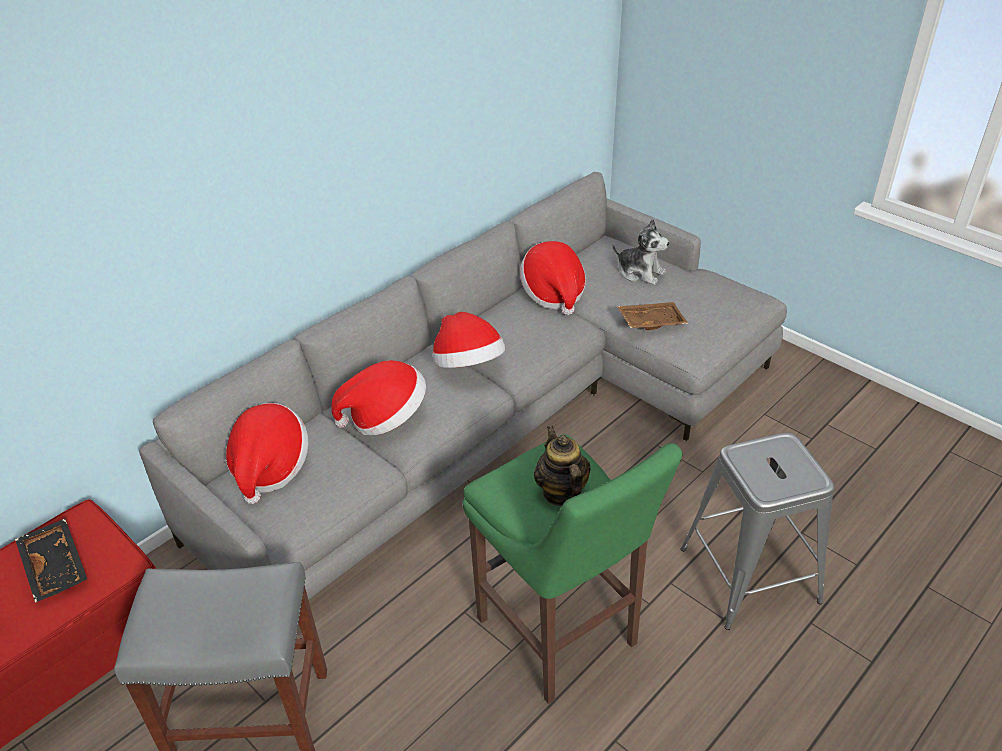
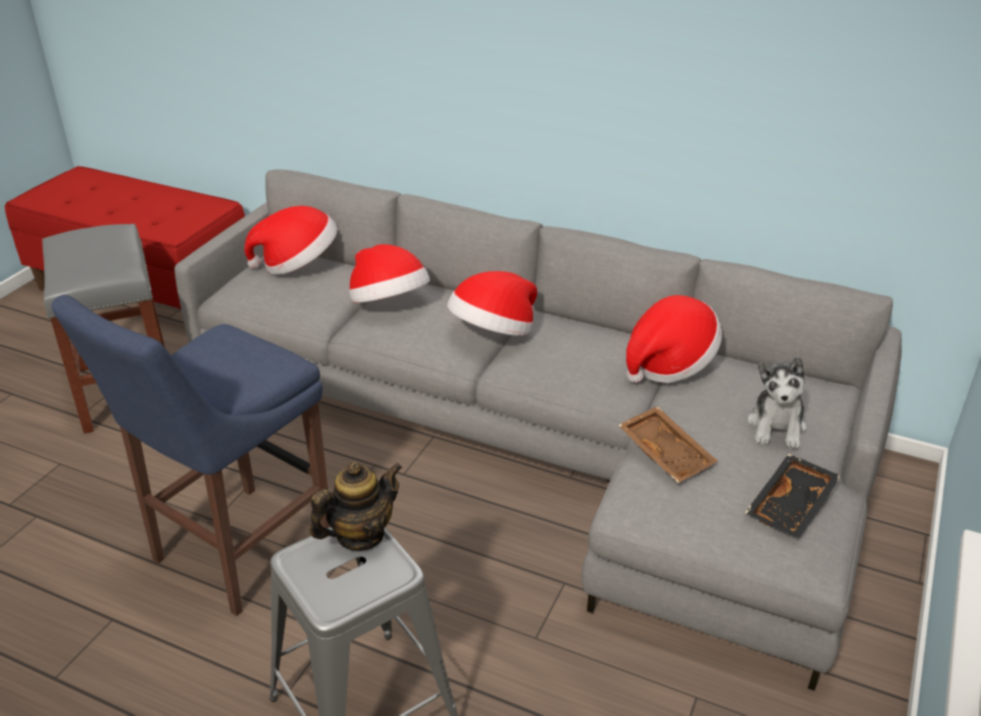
camera: 70 degrees right, 5 degrees down
(57, 566) = (169, 212): black tray -> black tray (792, 505)
(560, 637) = (236, 552): green stool -> blue stool
(561, 492) = (214, 372): teapot -> teapot (360, 535)

